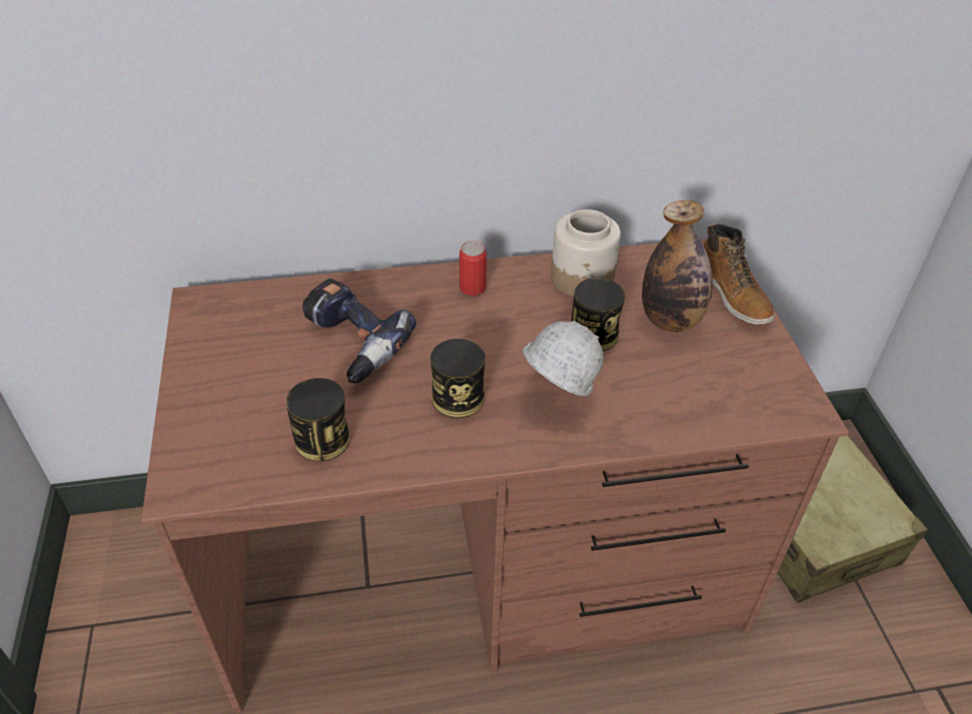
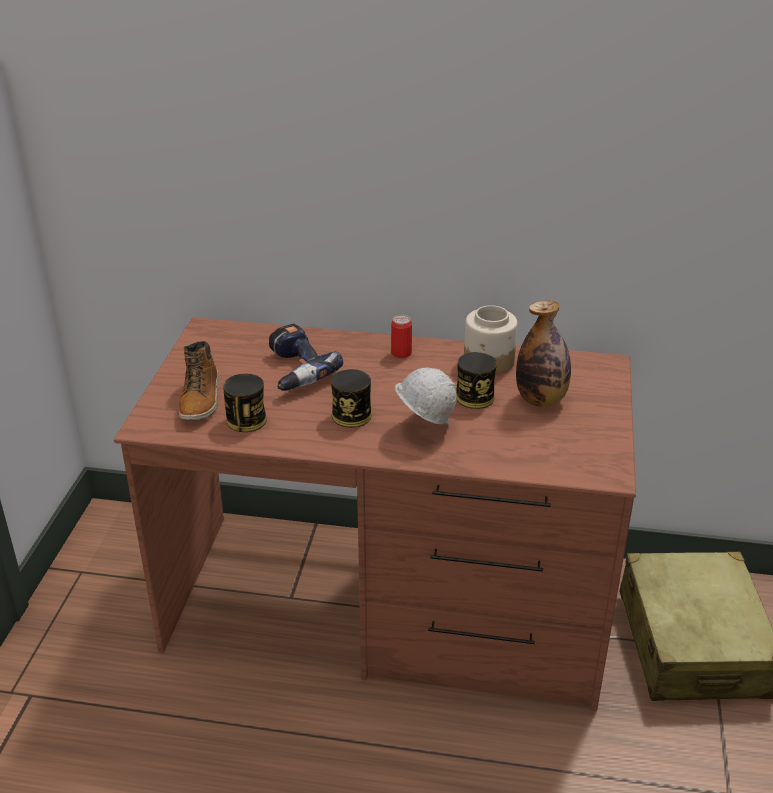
camera: 20 degrees right, 10 degrees down
(734, 294) = (604, 393): boot -> boot (201, 399)

